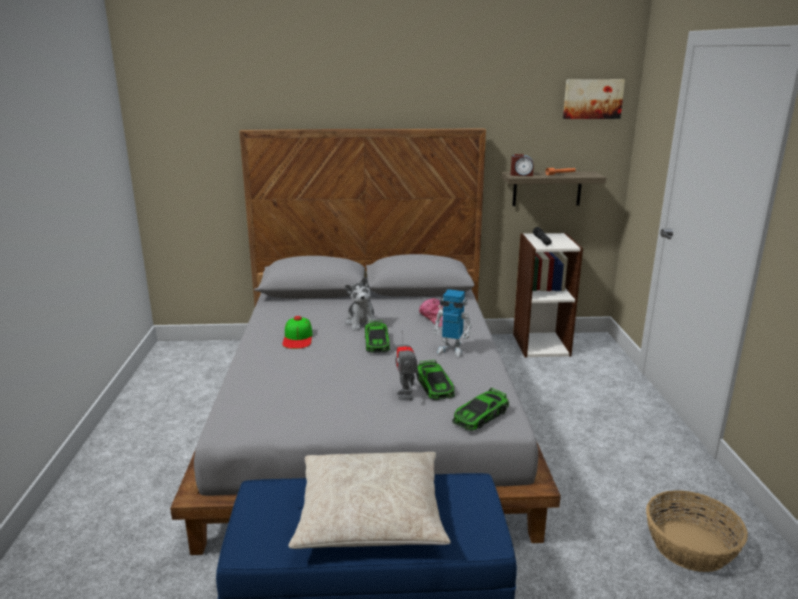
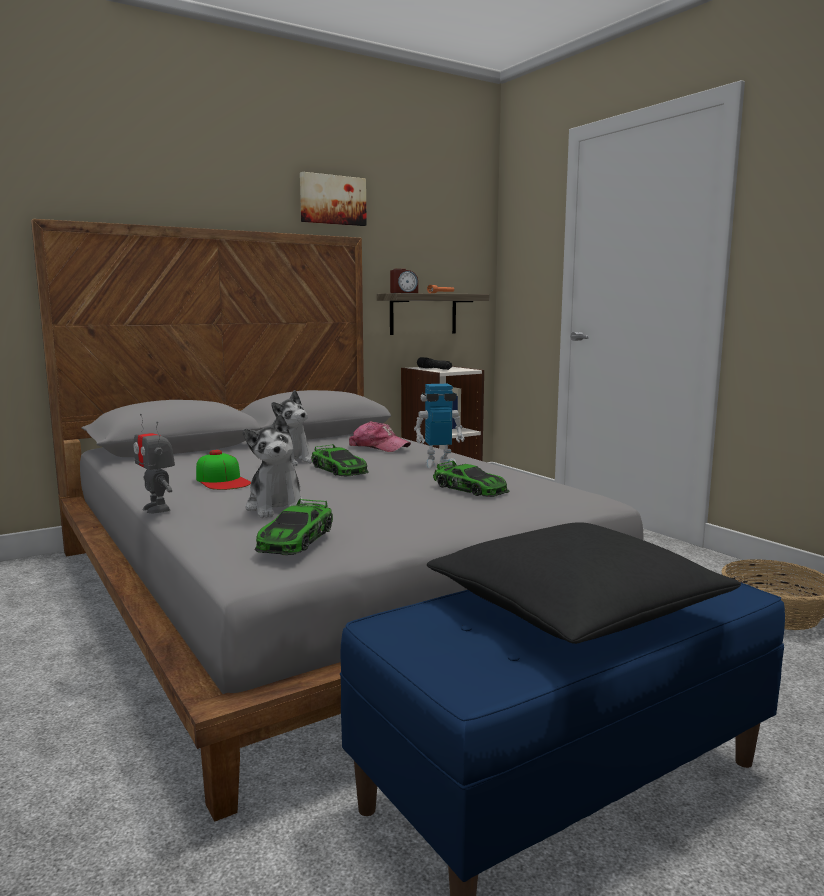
camera: 30 degrees left, 10 degrees down
(291, 377) = (276, 507): none -> plush toy
(370, 514) = (574, 607): beige pillow -> black pillow
(405, 395) = (450, 500): toy robot -> toy robot (157, 509)
(480, 415) = (562, 499): toy car -> toy car (295, 539)
(592, 99) = (458, 213): picture -> picture (332, 200)

